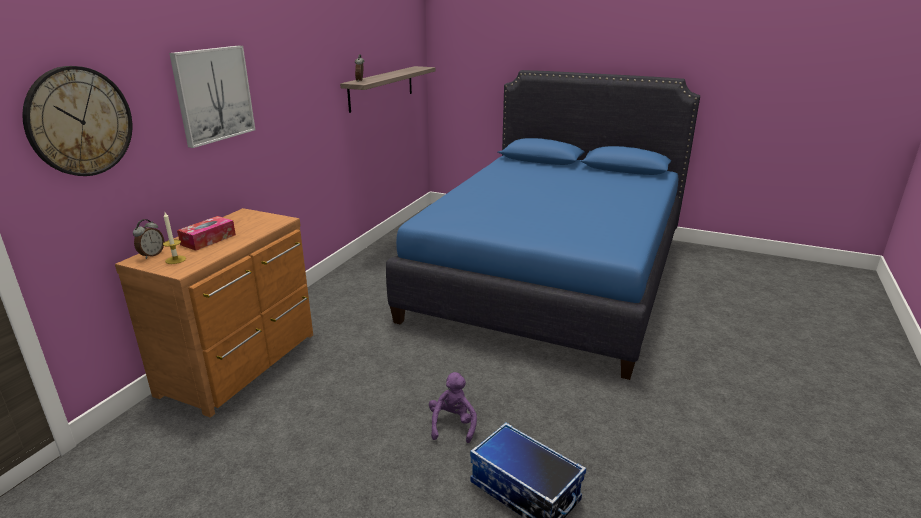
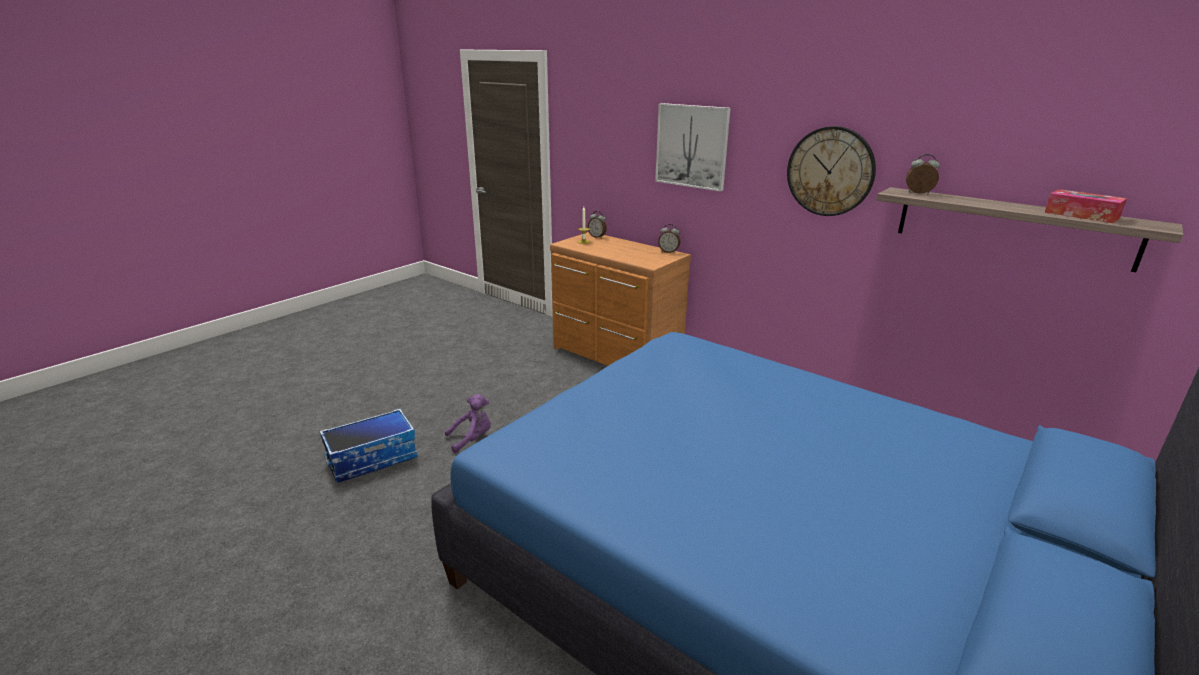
camera: 105 degrees right, 0 degrees up
(79, 121) = (594, 136): wall clock -> wall clock (830, 171)
(208, 240) = (617, 247): tissue box -> tissue box (1081, 215)
(233, 216) = (668, 252): none -> alarm clock
(452, 425) = (472, 439): purple plush toy -> purple plush toy turned 45 degrees counterclockwise

